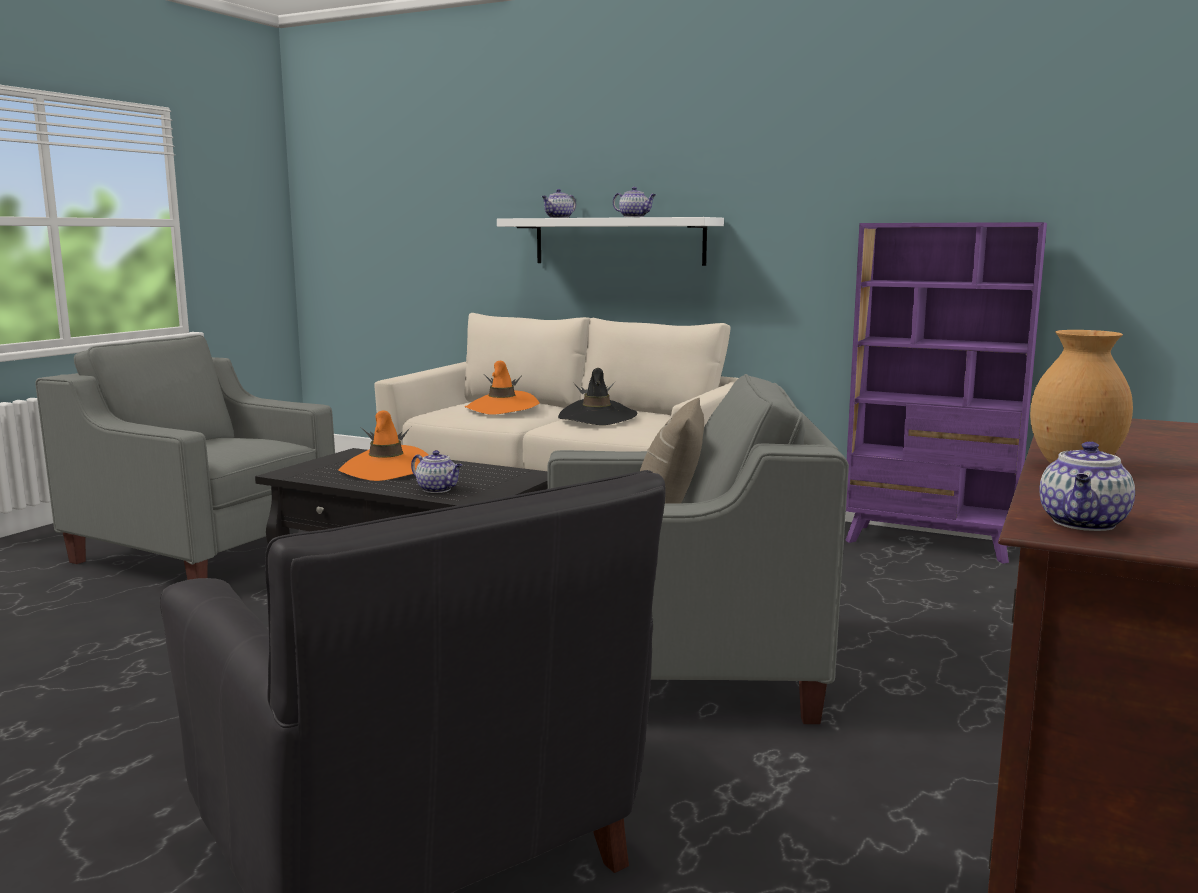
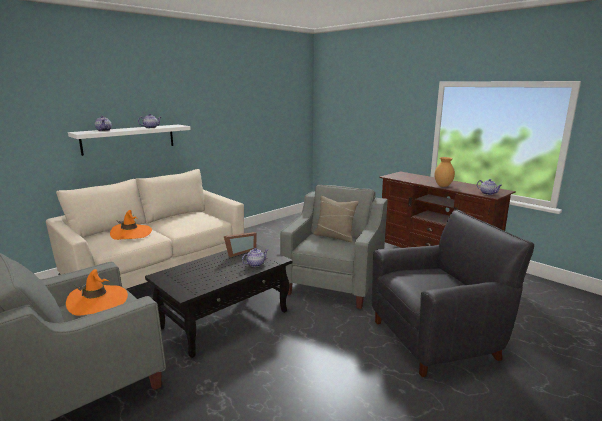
camera: 70 degrees left, 5 degrees up
(386, 469) = (206, 271): orange hat -> orange hat (98, 301)
(496, 473) = (239, 252): none -> picture frame
(597, 418) = (185, 221): black hat -> none
(929, 544) = (267, 227): purple bookcase -> none

